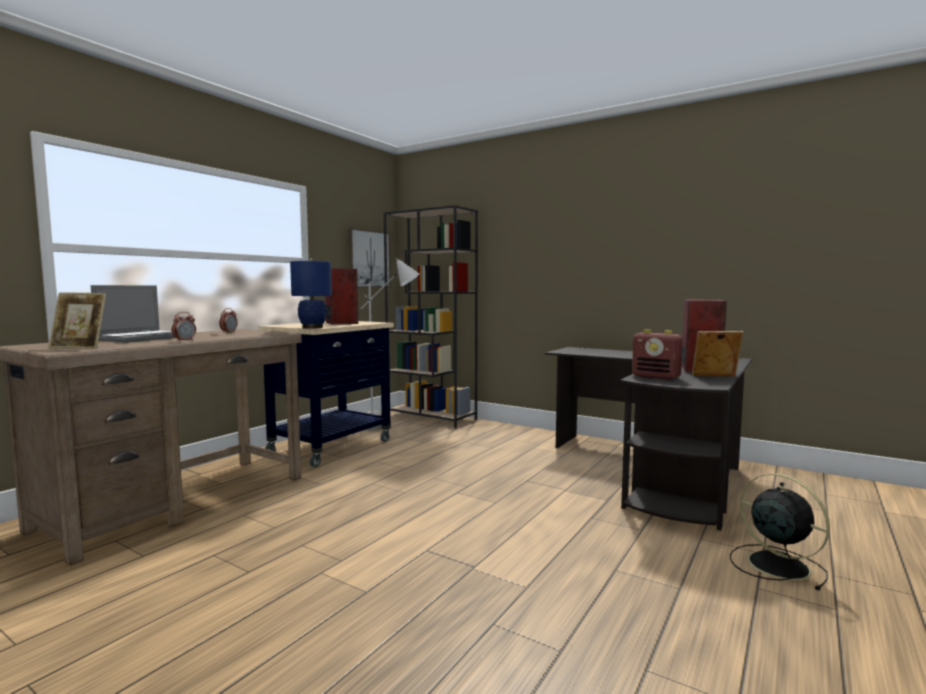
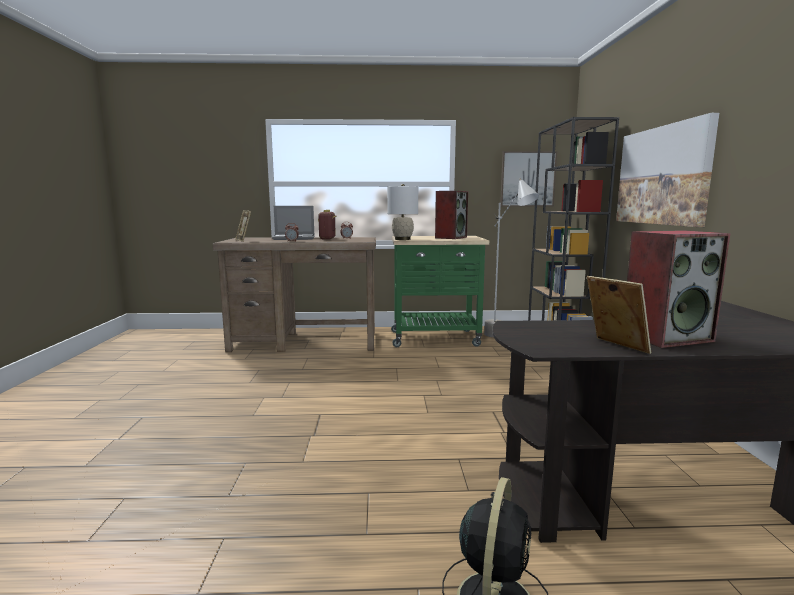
camera: 55 degrees right, 5 degrees up
(312, 327) = (402, 239): blue table lamp -> white table lamp
(331, 446) = (435, 338): blue cart -> green cart
(539, 262) = (662, 175): none -> picture
(656, 377) = (544, 328): radio -> radio (327, 238)

